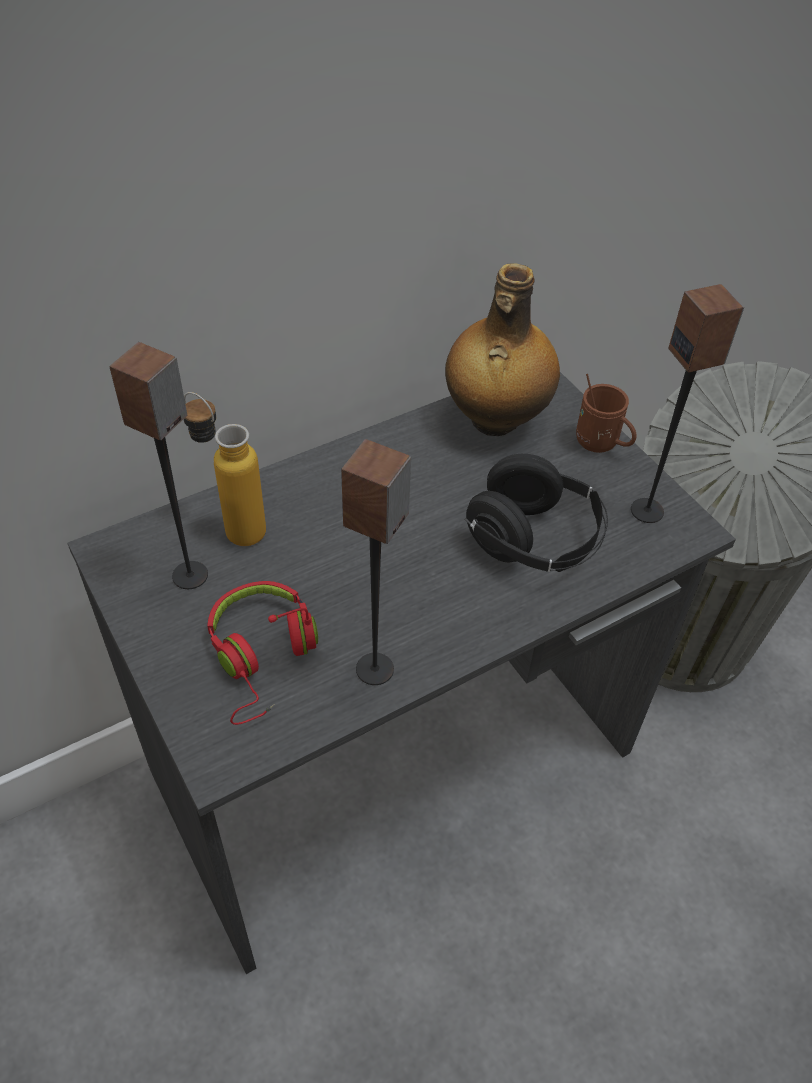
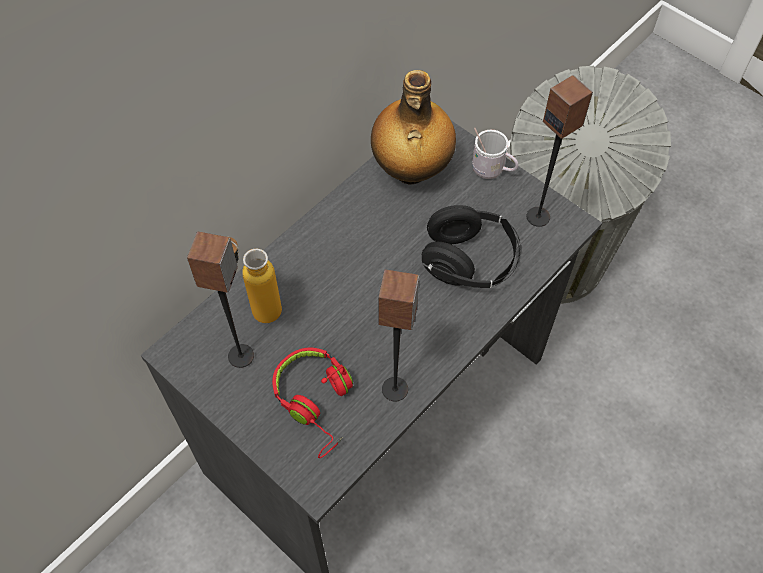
camera: 15 degrees left, 10 degrees up
(601, 445) = (492, 171): brown mug -> white mug

